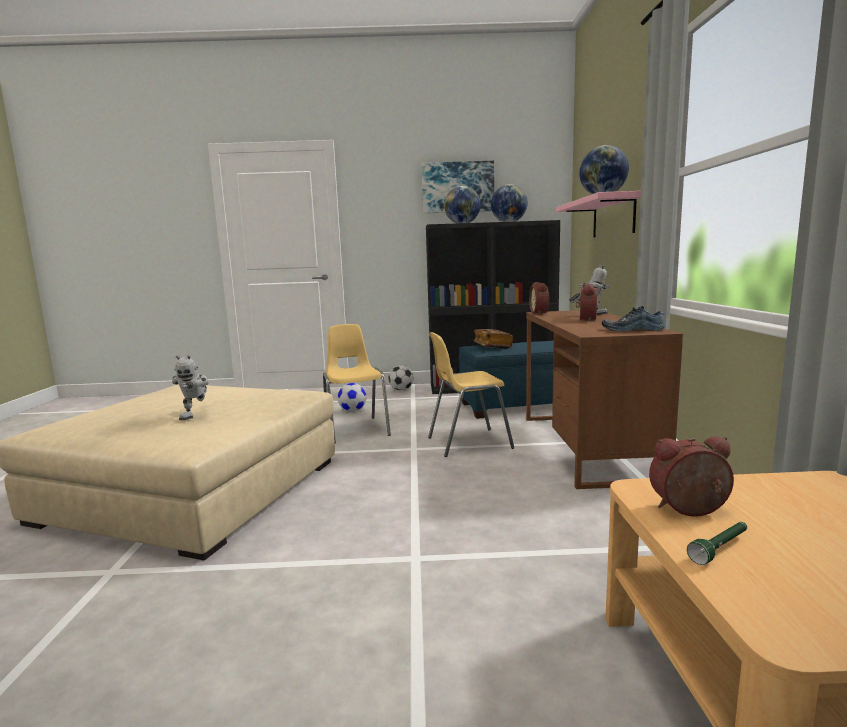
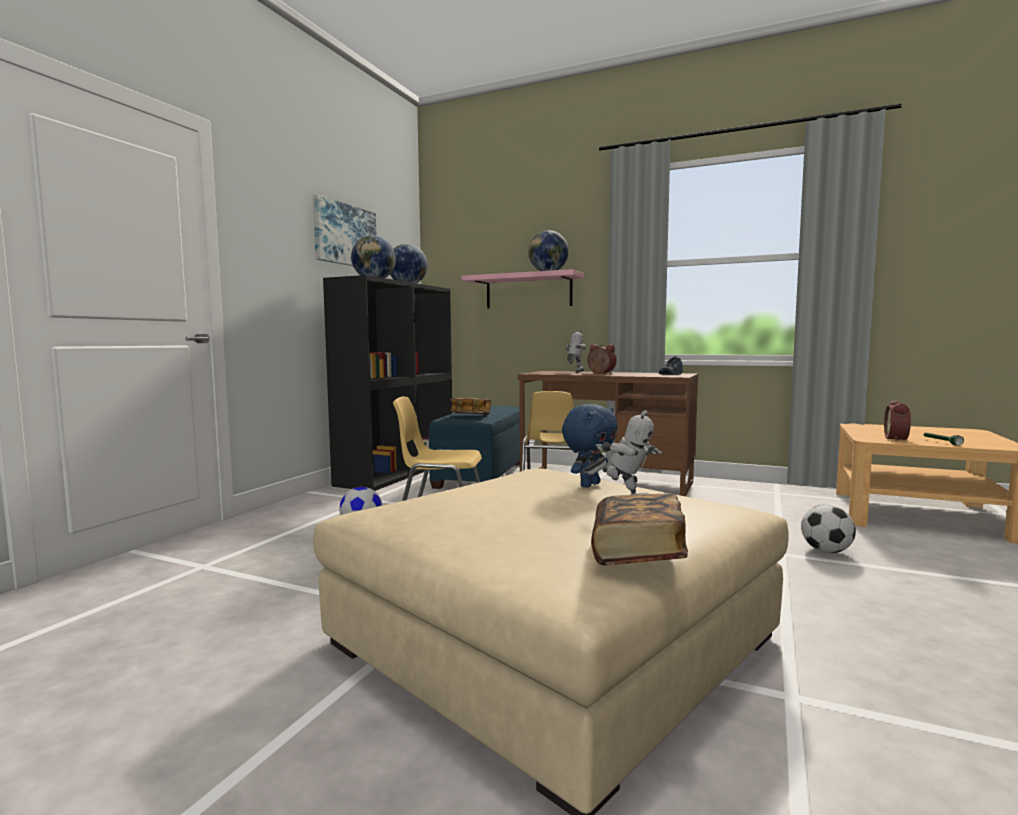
camera: 65 degrees left, 5 degrees down
(78, 430) = (637, 553): none -> book
(245, 405) = (589, 484): none -> blue plush toy
(401, 389) = (322, 498): football -> football (826, 551)
(540, 313) = (536, 373): alarm clock -> none

